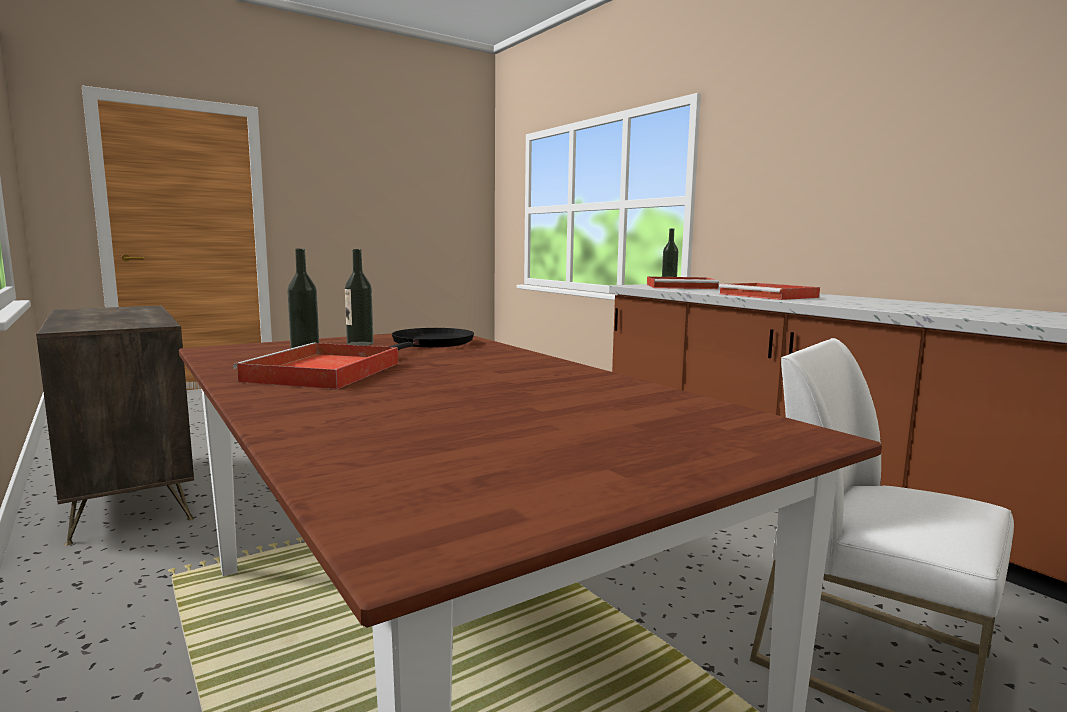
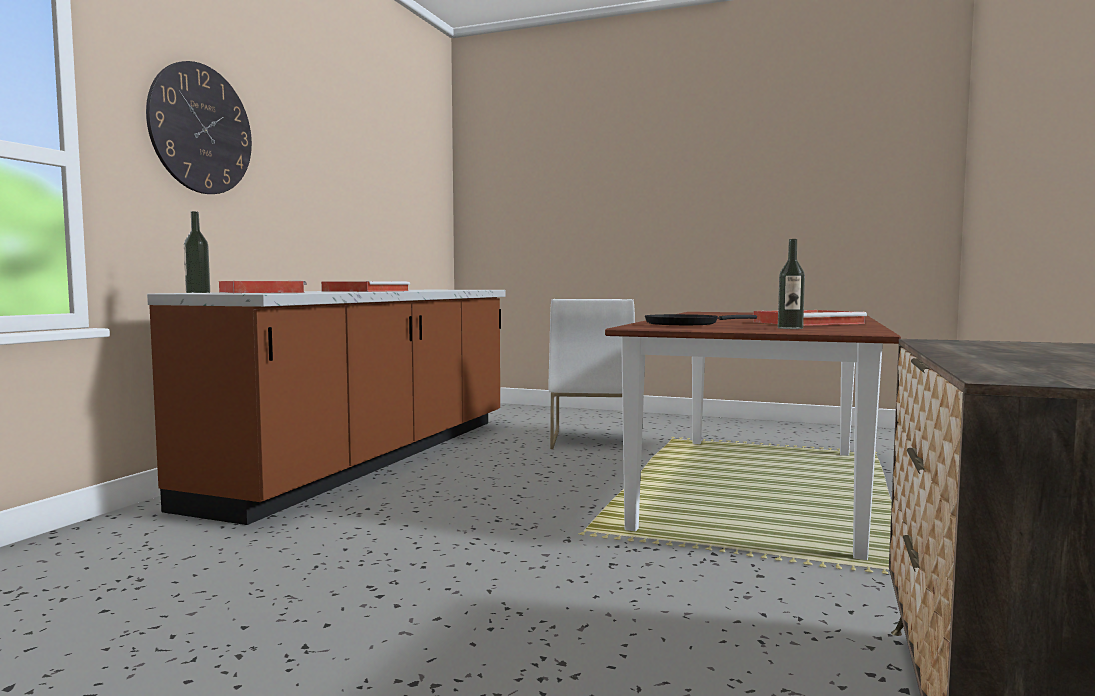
camera: 125 degrees left, 5 degrees down
(360, 344) = (737, 327): bottle -> none
(780, 149) = (201, 129): none -> wall clock

